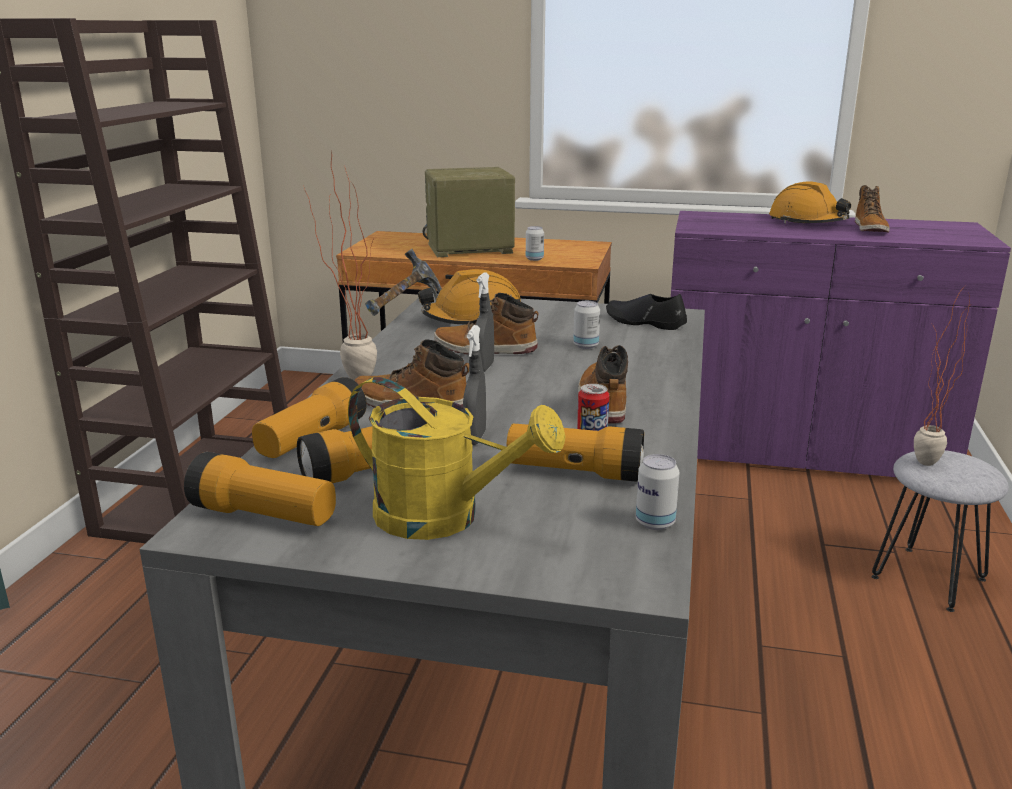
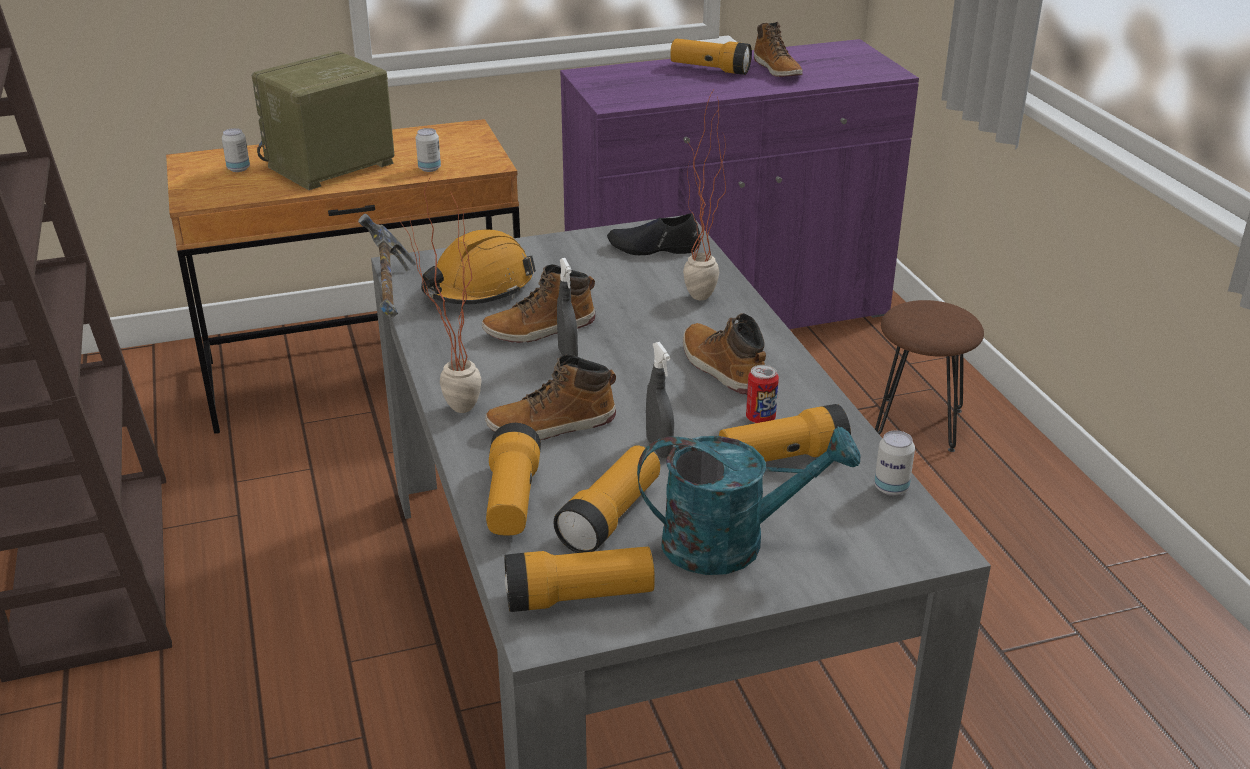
camera: 30 degrees left, 10 degrees up
(444, 518) = (732, 543): yellow watering can -> turquoise watering can
(586, 346) = (632, 297): can -> can (238, 169)
(807, 222) = (710, 69): orange hard hat -> flashlight
(923, 466) = (913, 325): potted plant -> potted plant (699, 302)
(929, 578) = (919, 424): grey stool -> brown stool

